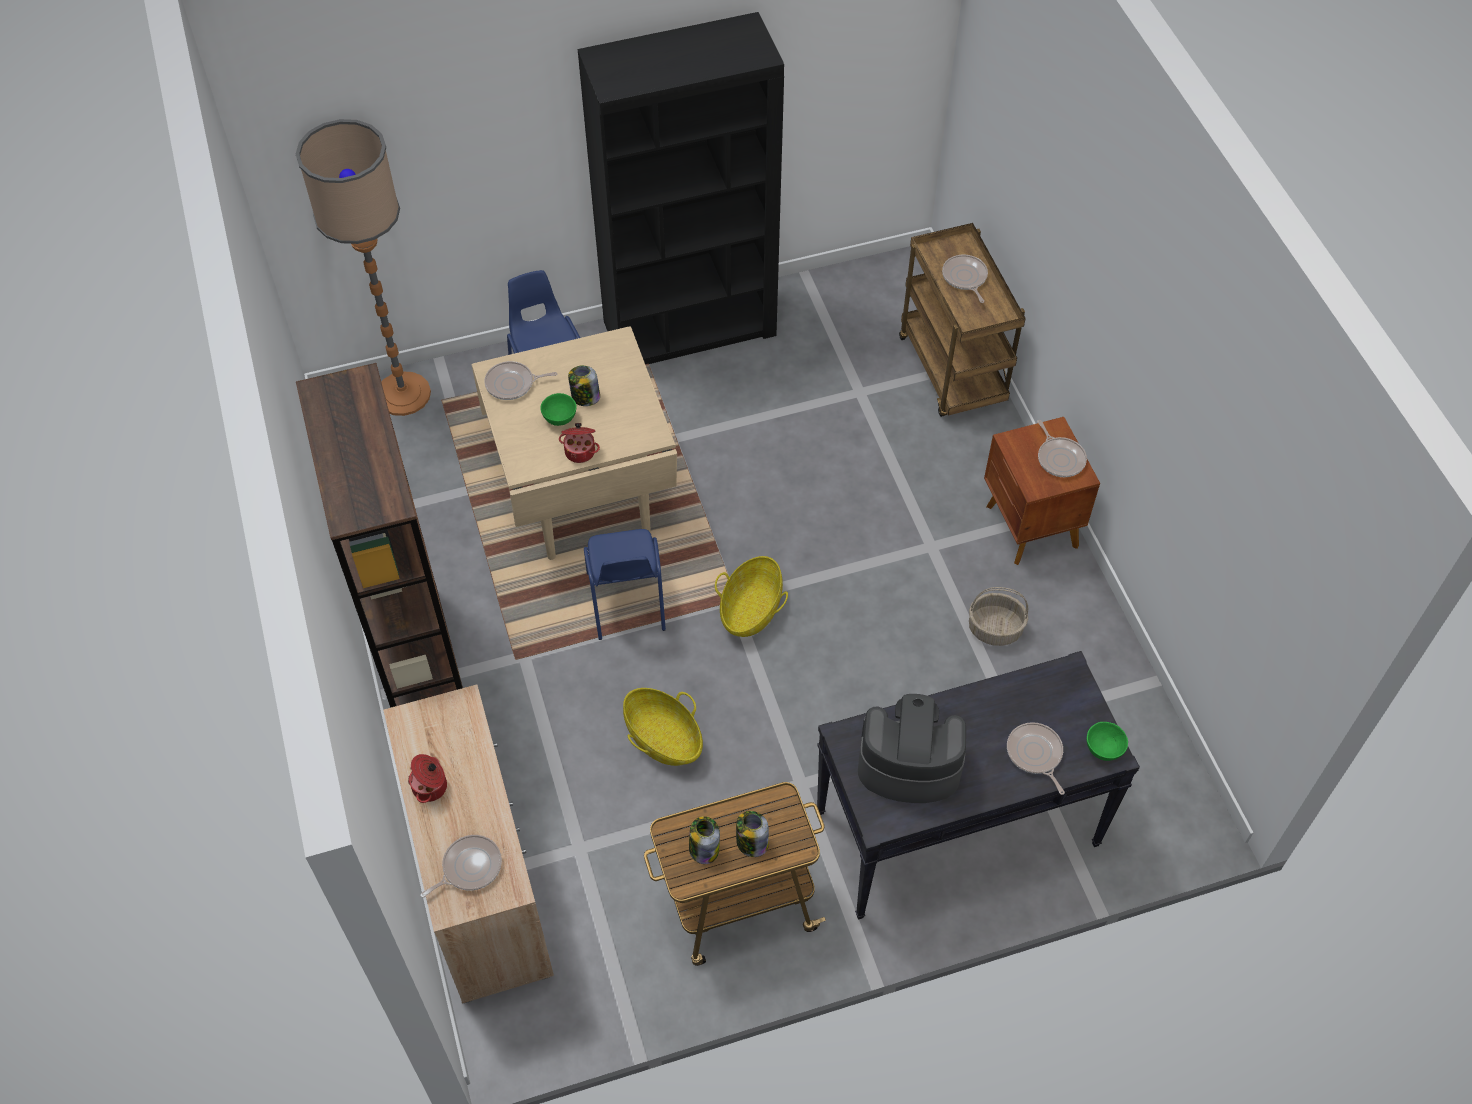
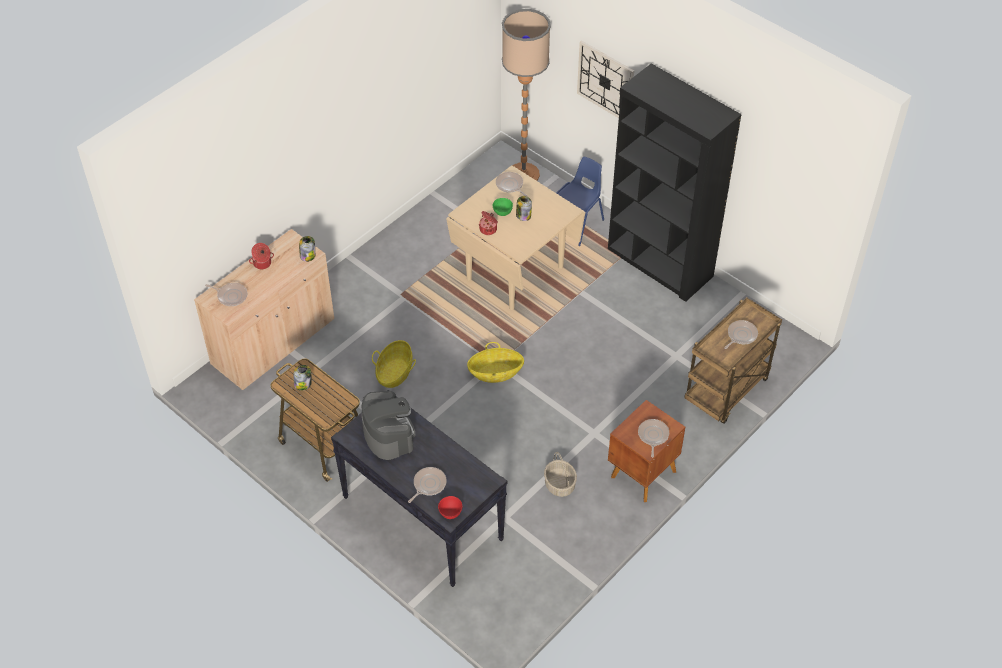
camera: 60 degrees right, 5 degrees down
(421, 665) = (372, 262): brown bookcase -> none
(493, 143) = (605, 81): none -> wall clock
(626, 602) = (463, 320): blue chair -> none
(751, 842) = (317, 400): jar -> jar (307, 255)
(1059, 458) = (653, 436): frying pan -> frying pan turned 150 degrees clockwise
(1103, 749) = (450, 513): green bowl -> red bowl

